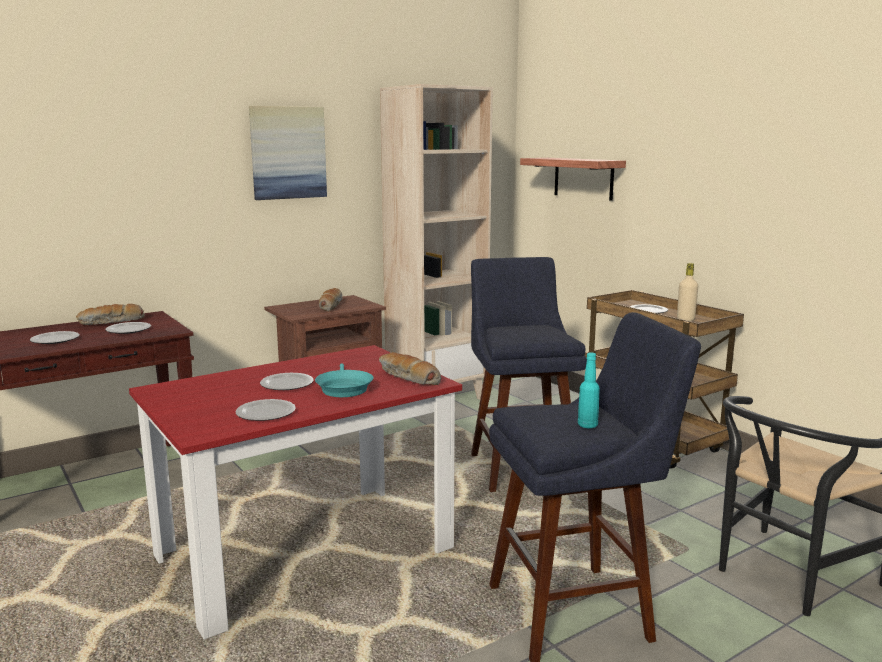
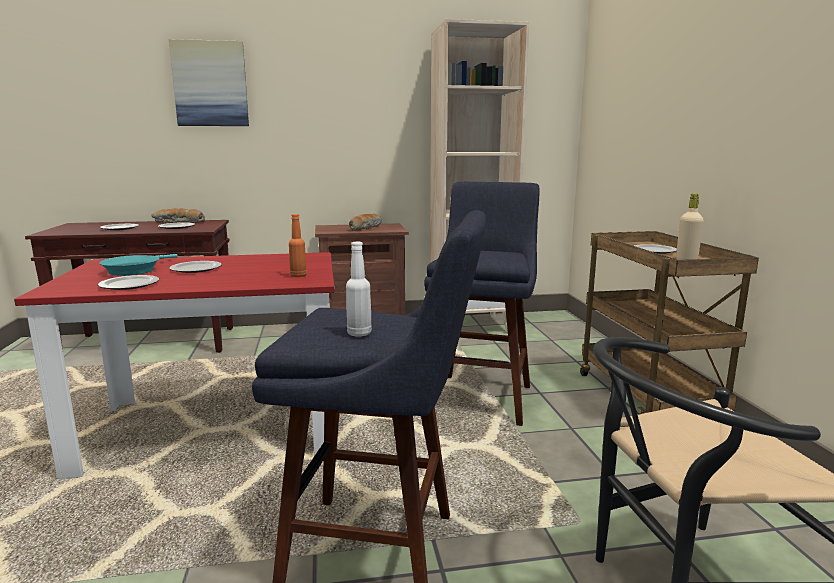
camera: 25 degrees right, 0 degrees up
(288, 153) = (341, 92): picture -> picture (210, 84)
(343, 388) = (229, 276): turquoise frying pan -> turquoise frying pan (135, 270)
(407, 377) = (298, 275): bread -> orange bottle
(583, 178) = (628, 115): shelf -> none
(587, 425) = (359, 333): turquoise bottle -> white bottle

